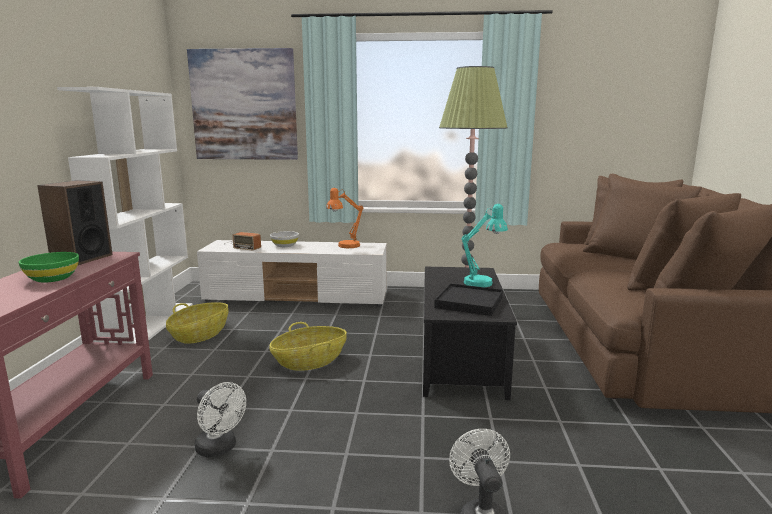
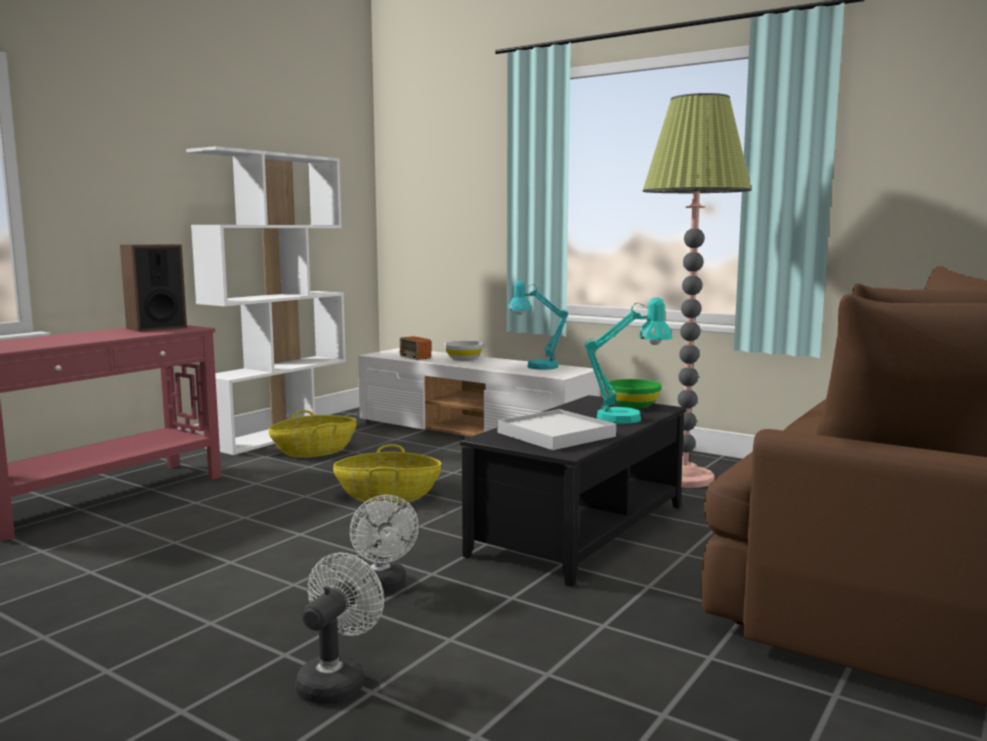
camera: 30 degrees right, 5 degrees down
(52, 278) = (97, 337): green bowl -> green bowl (633, 405)
(220, 449) = (188, 548): white fan -> white fan (383, 586)
(244, 105) = (445, 173): picture -> none
(345, 246) = (535, 367): orange table lamp -> turquoise table lamp
(469, 302) = (555, 434): black tray -> white tray

